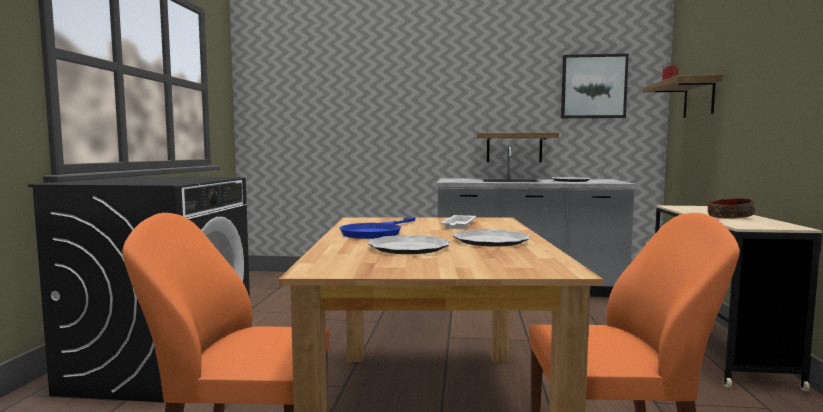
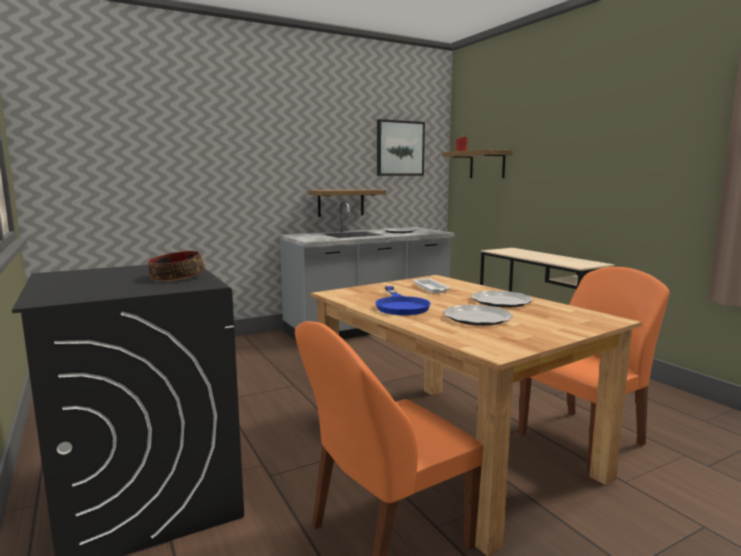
camera: 35 degrees left, 5 degrees up
(729, 217) = (550, 258): bowl -> bowl (176, 277)

